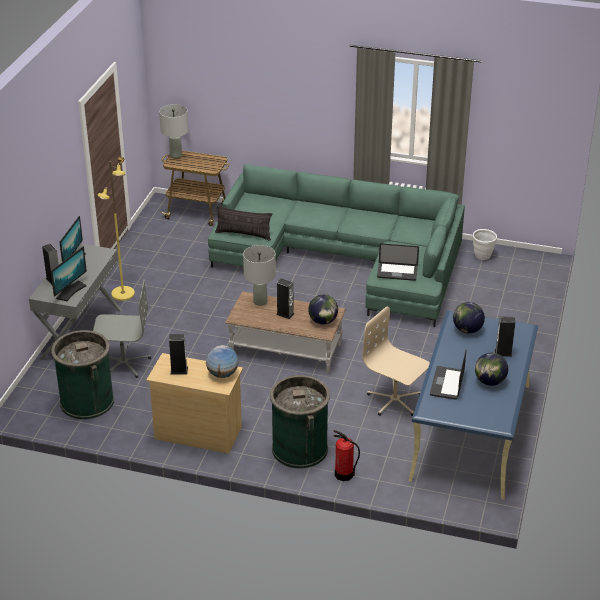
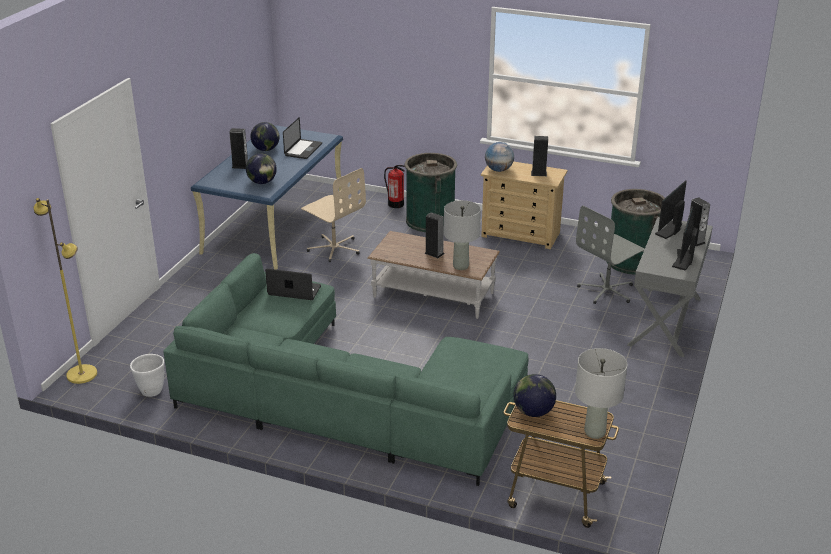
camera: 175 degrees left, 5 degrees down
(122, 294) = (632, 365): yellow floor lamp -> yellow floor lamp (82, 374)
(123, 363) = (607, 291): grey office chair -> grey office chair turned 45 degrees counterclockwise
(243, 234) = (479, 349): pillow -> none
(323, 321) = (395, 245): globe -> globe (533, 412)

